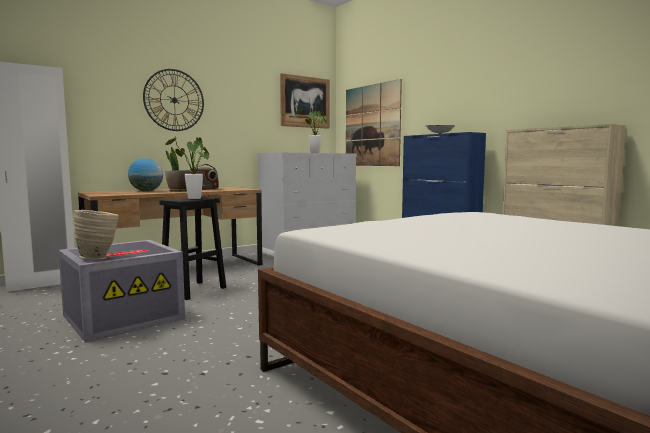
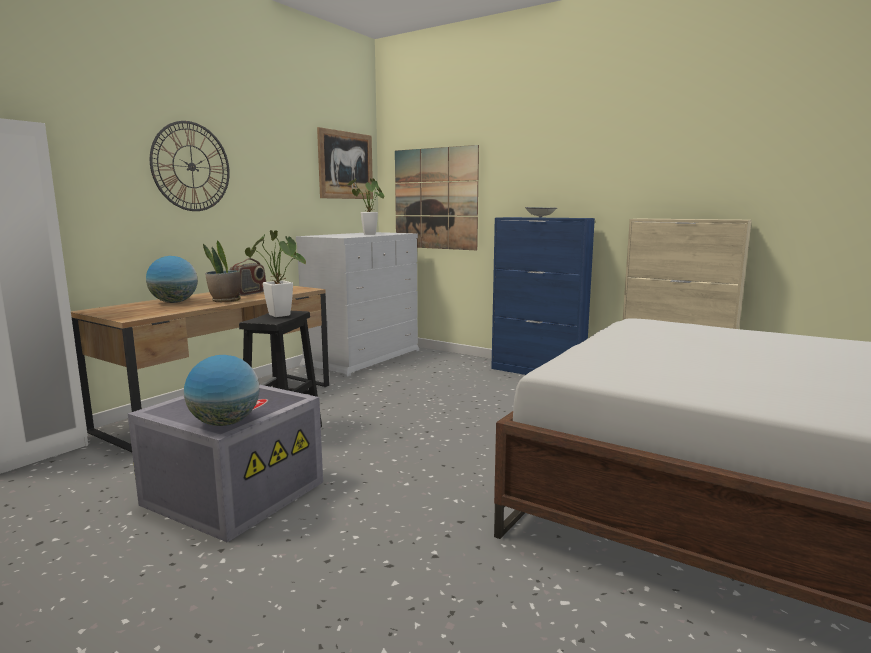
camera: 20 degrees left, 5 degrees up
(99, 258) = (225, 423): beige vase -> globe

